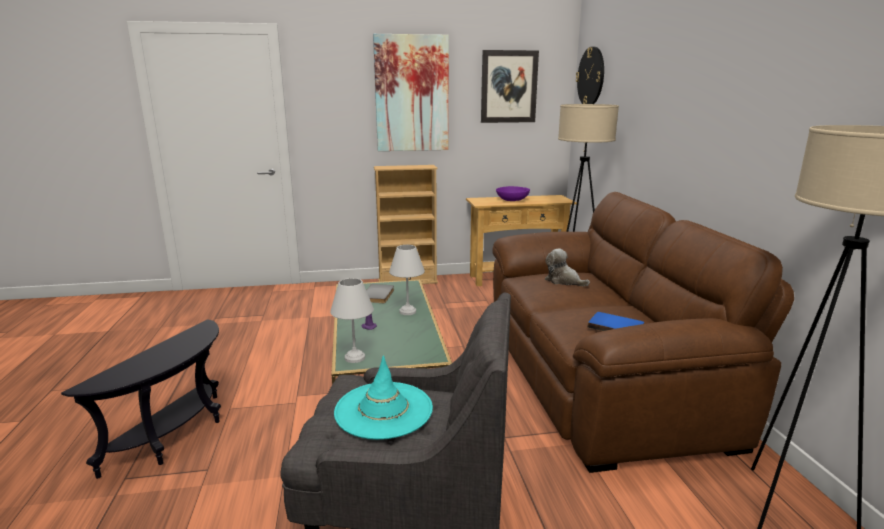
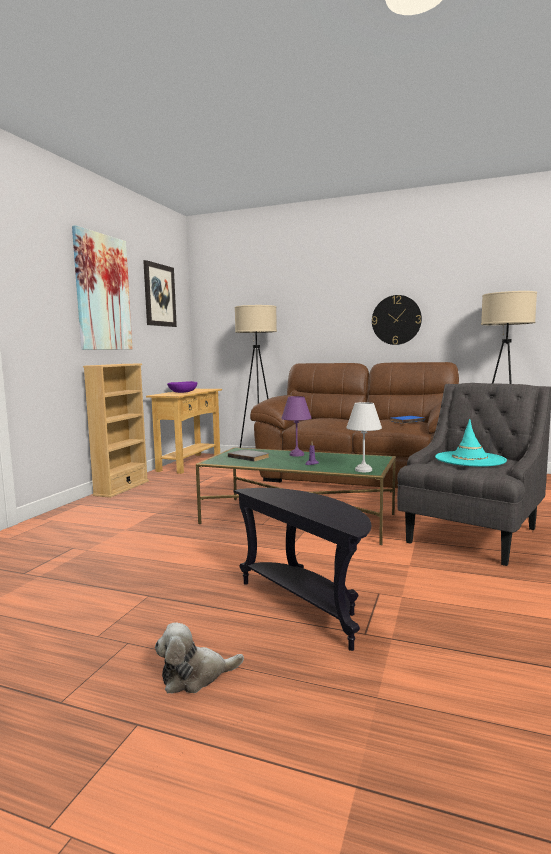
camera: 60 degrees left, 10 degrees down
(408, 311) = (297, 454): white table lamp -> purple table lamp
(563, 281) = (323, 420): plush toy -> plush toy (195, 676)
(591, 77) = (217, 291): wall clock -> wall clock (396, 320)

